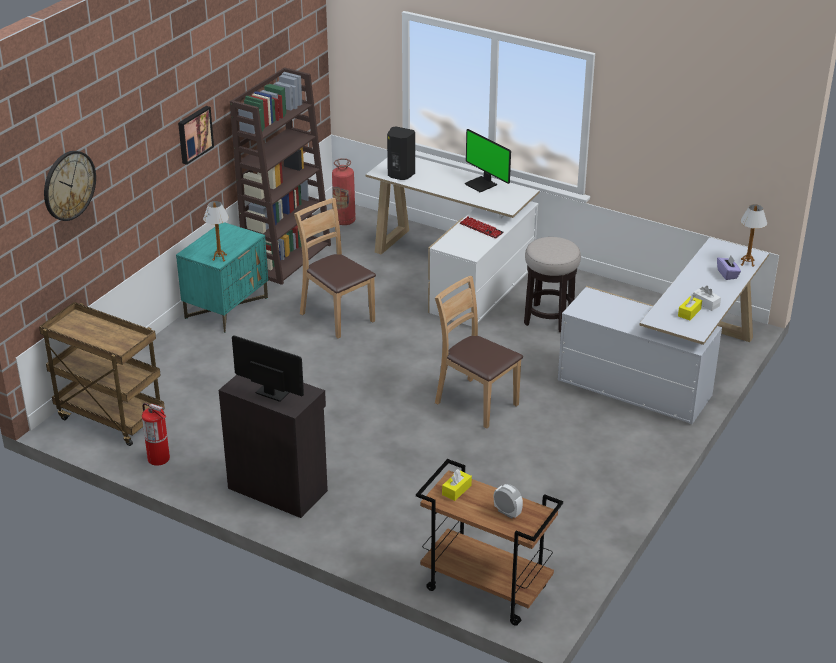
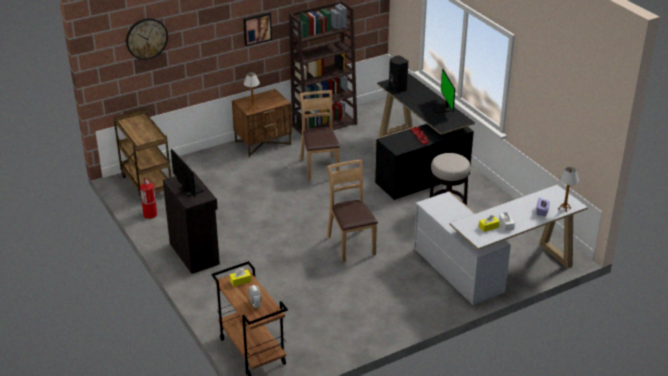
camera: 30 degrees right, 0 degrees up
(226, 307) = (263, 143): turquoise nightstand -> brown nightstand
(344, 221) = (379, 112): fire extinguisher -> none
(455, 271) = (417, 163): white desk -> black desk

